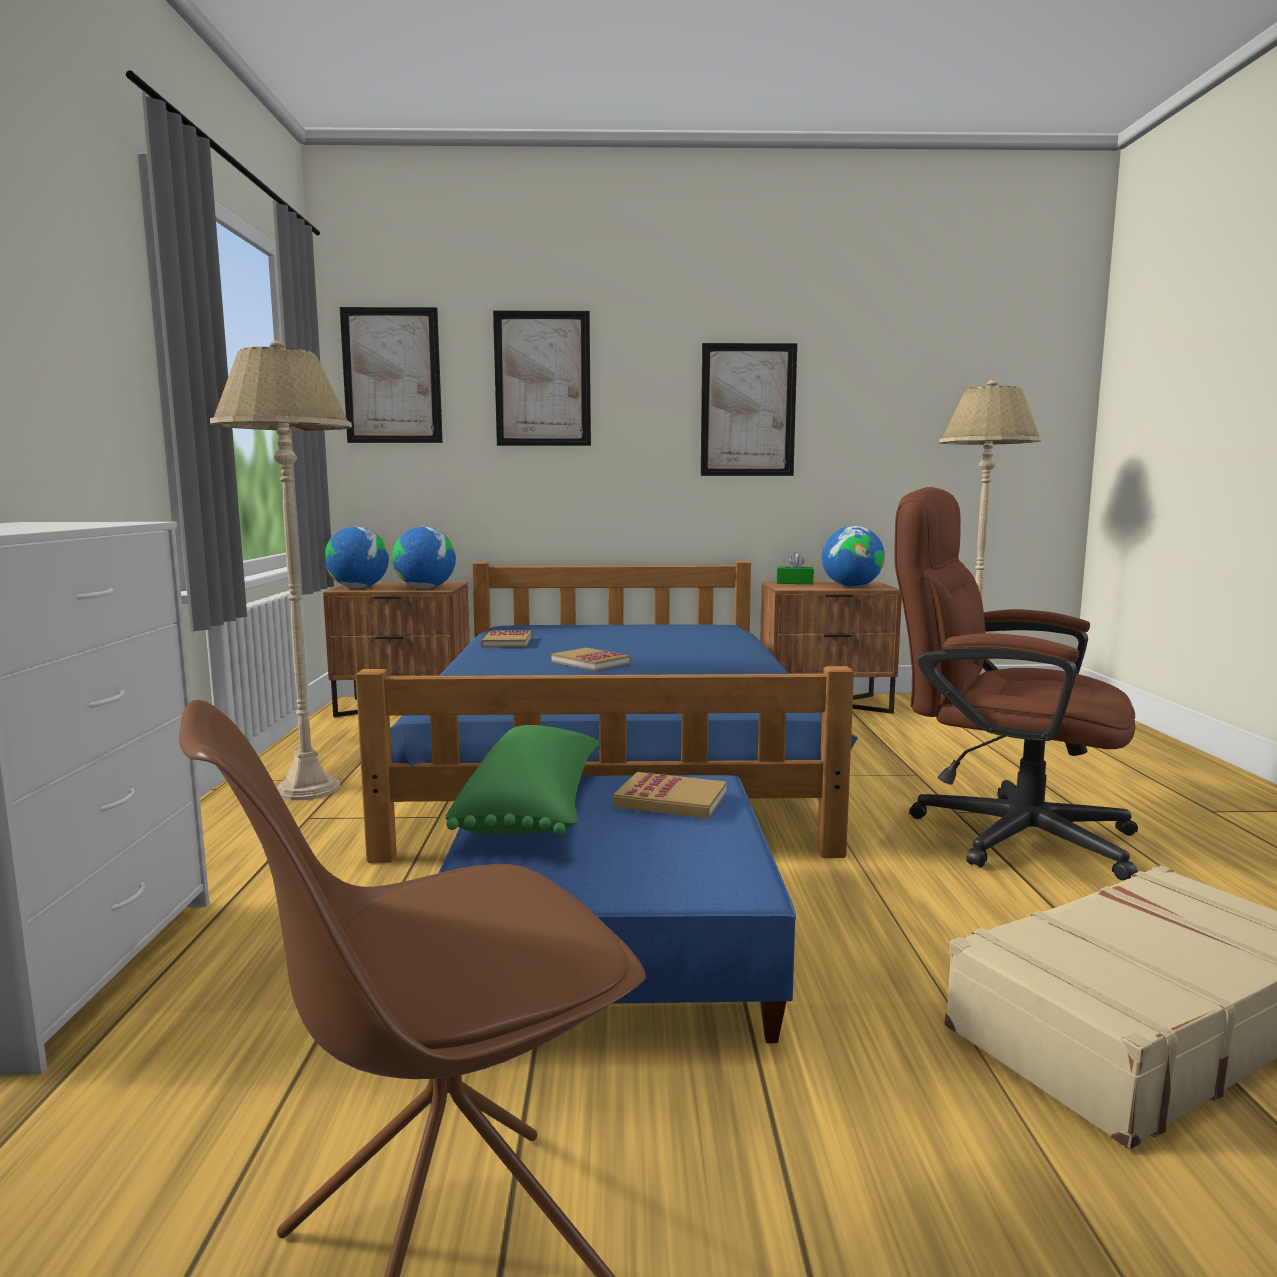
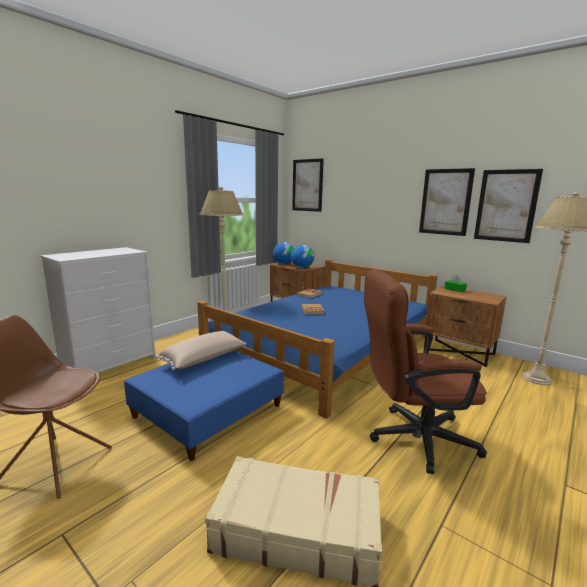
camera: 40 degrees right, 5 degrees up
(536, 809) = (204, 360): green pillow -> beige pillow
(542, 379) = (358, 186): picture -> picture (506, 206)
(670, 800) = (239, 371): book -> none
(851, 587) = (475, 297): globe -> none
(1000, 832) = (412, 438): brown office chair -> brown office chair turned 75 degrees counterclockwise

